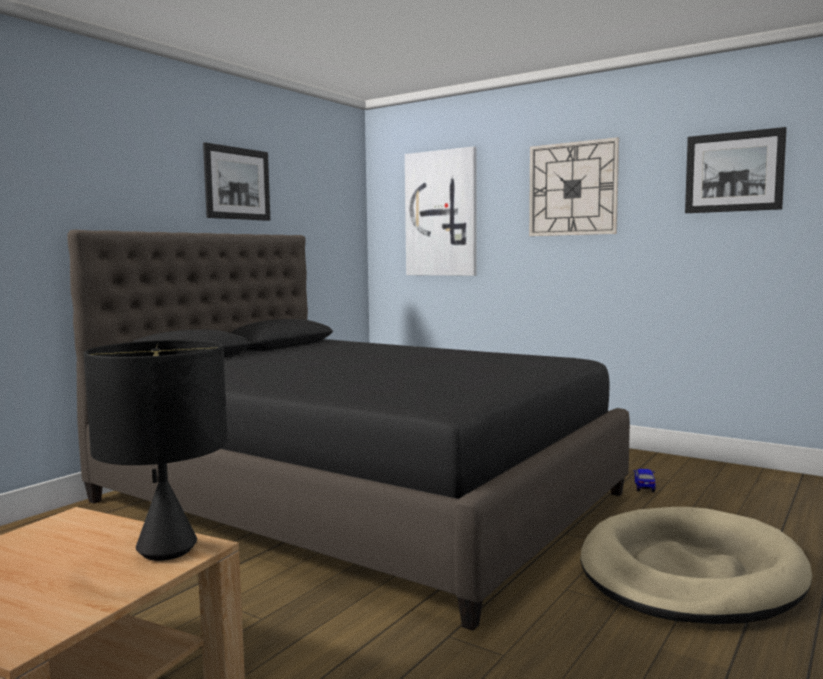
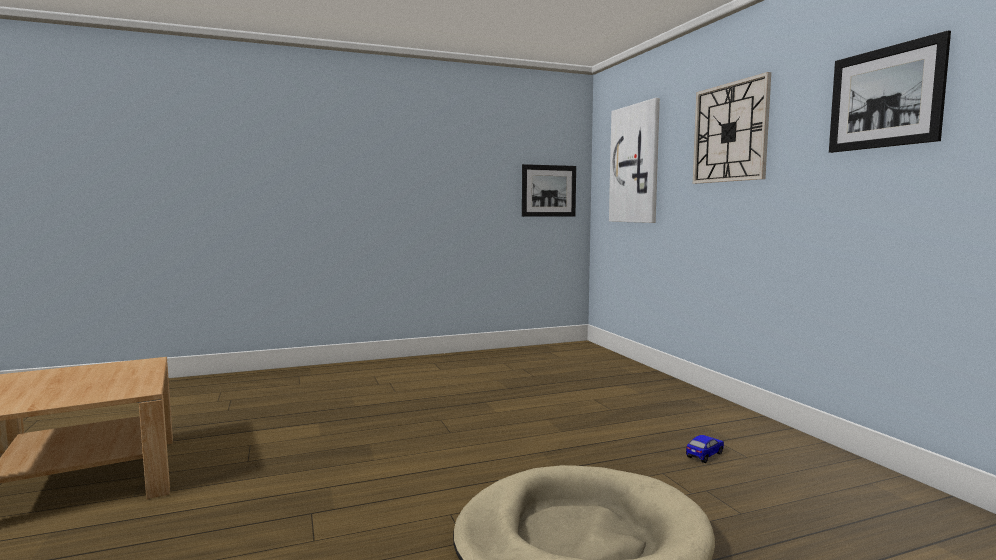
camera: 35 degrees right, 0 degrees up
(167, 551) = (126, 388): black table lamp -> none
(237, 183) = (447, 145): picture -> picture (548, 191)
(355, 497) = (448, 401): black bed -> none

